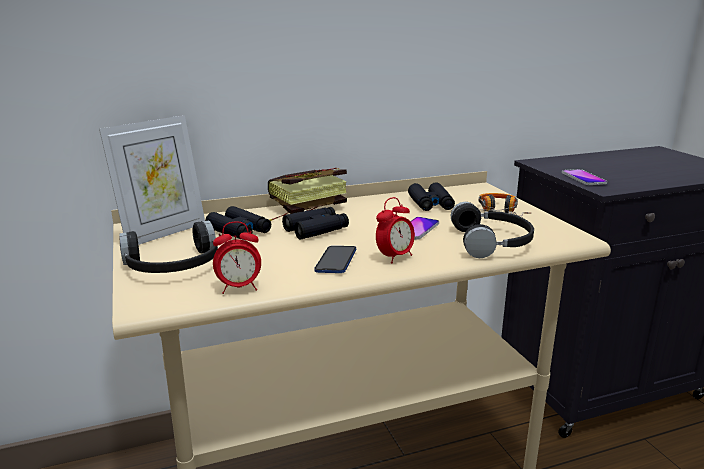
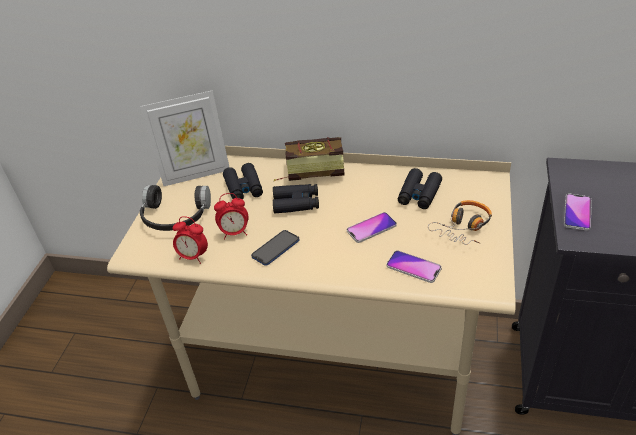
camera: 35 degrees right, 20 degrees up
(394, 257) = (319, 259): alarm clock -> alarm clock (235, 233)
(493, 242) = (413, 267): black headphones -> phone

